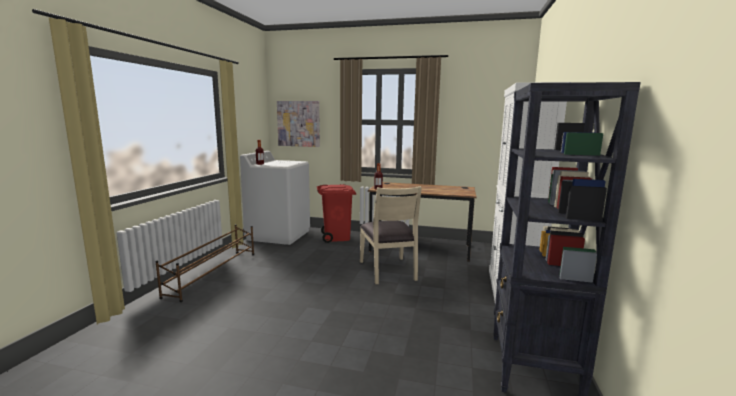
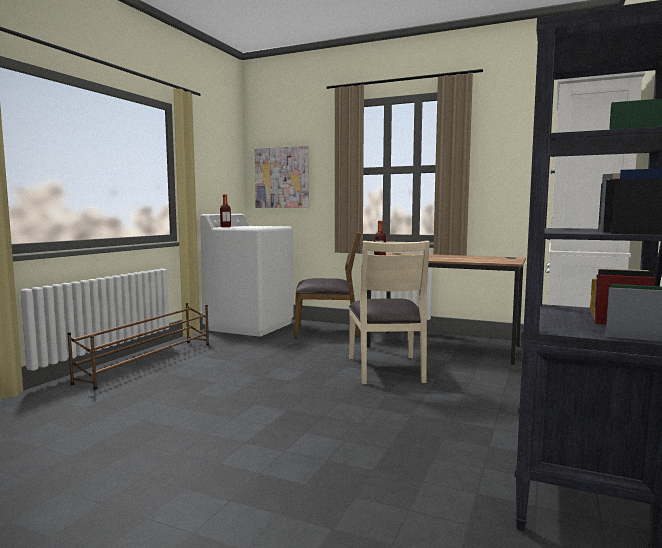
camera: 10 degrees right, 5 degrees down
(337, 237) = (327, 331): red trash can -> brown chair

